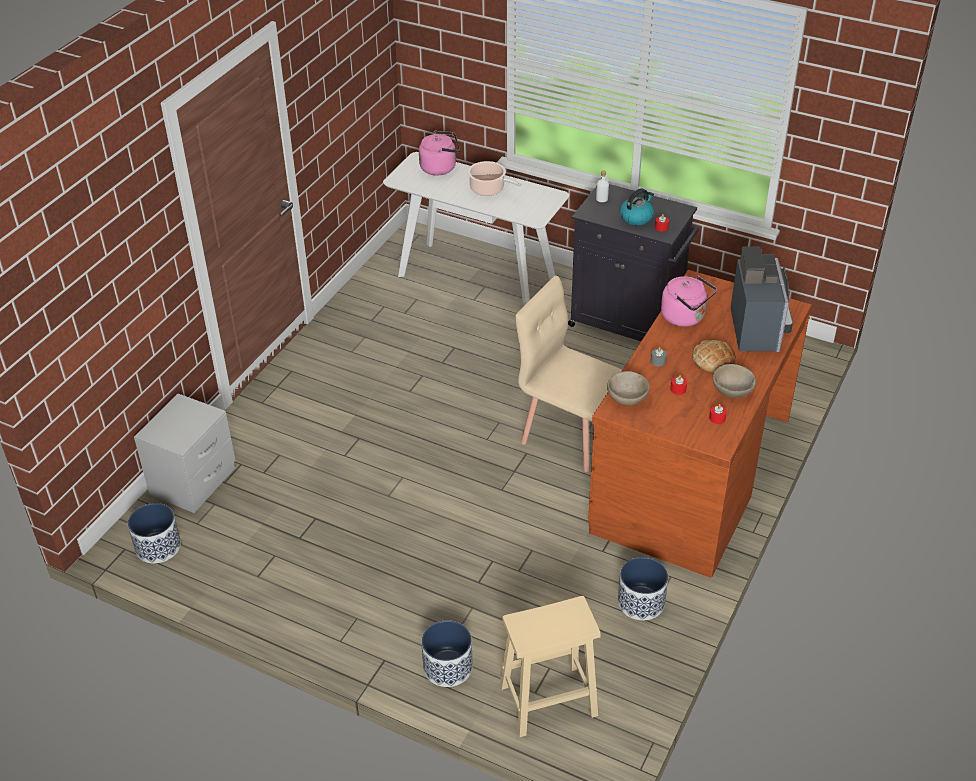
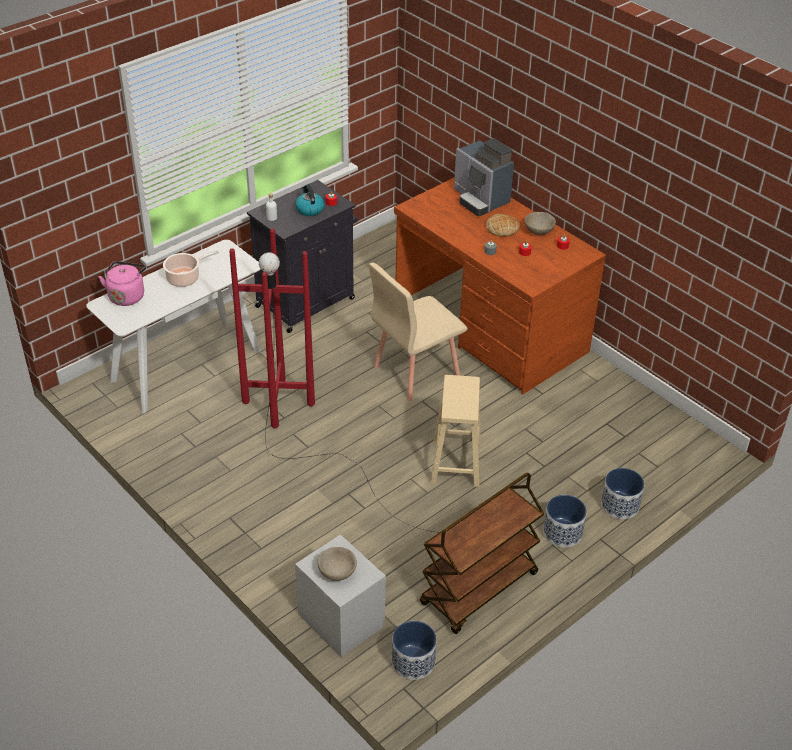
camera: 70 degrees left, 0 degrees up
(267, 572) = (479, 590): none -> brown cart
(422, 388) = (309, 438): none -> red floor lamp
(550, 699) = (666, 461): beige stool -> beige stool (455, 462)
(627, 398) = (523, 276): beige bowl -> beige bowl (337, 572)
(641, 602) = (597, 390): planter -> planter (562, 533)
(685, 317) = (449, 225): pink kettle -> none
(758, 329) = (480, 199): coffee machine -> coffee machine turned 150 degrees counterclockwise

